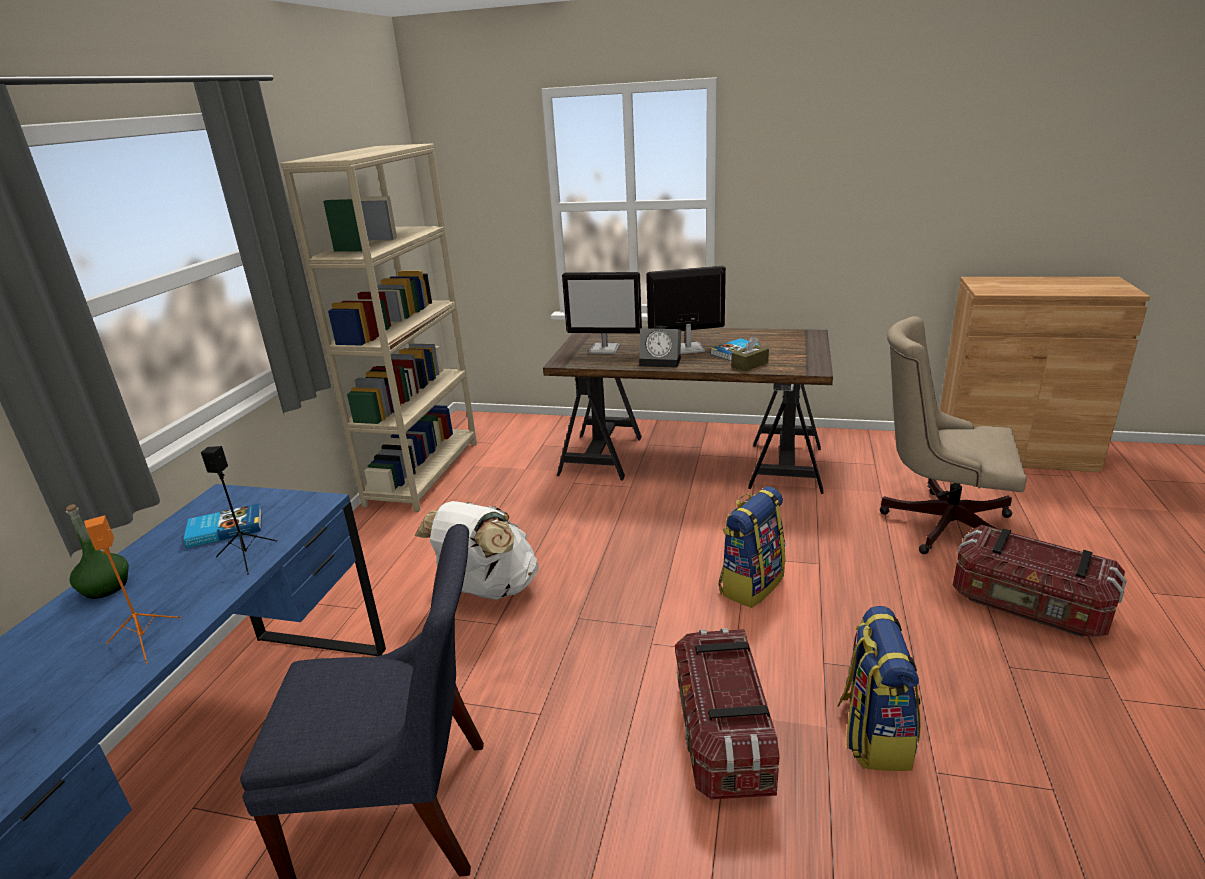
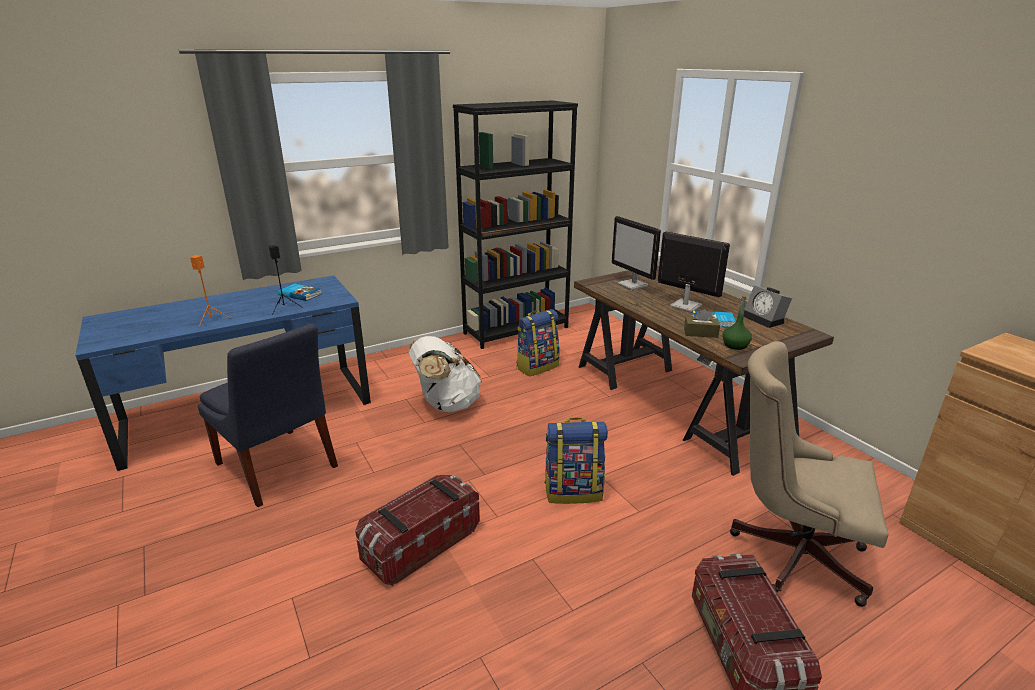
camera: 45 degrees right, 0 degrees up
(106, 587) = (238, 297): green bottle -> green bottle (735, 345)
(423, 473) = (516, 330): beige bookcase -> black bookcase
(661, 361) = (648, 306): alarm clock -> alarm clock (765, 319)
(873, 734) = (486, 611): backpack -> backpack (537, 366)
(938, 523) = (789, 552): beige office chair -> beige office chair turned 45 degrees counterclockwise

